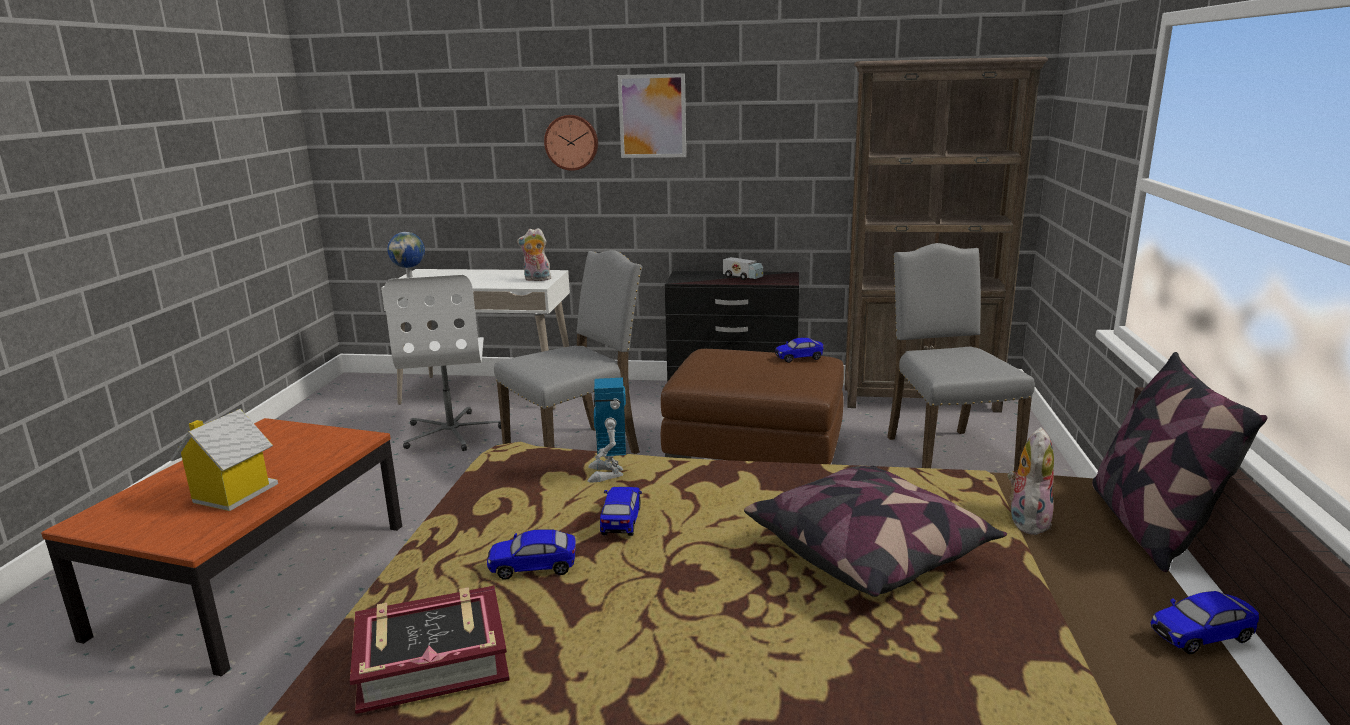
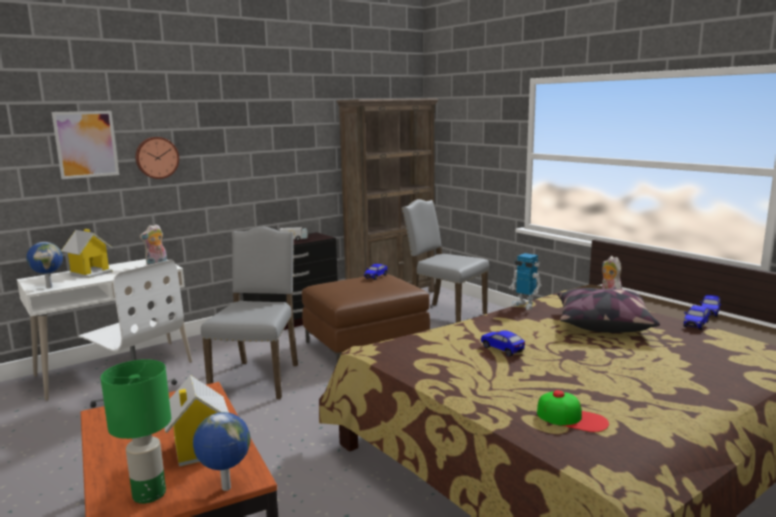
camera: 45 degrees left, 5 degrees down
(130, 516) = (148, 495): none -> green table lamp
(165, 542) = (225, 488): none -> globe
(432, 659) = (572, 418): book -> cap
(472, 275) = (91, 272): none -> toy house
(533, 567) = (517, 377): toy car -> toy car (696, 324)
(608, 473) = (445, 338): toy robot -> toy robot (524, 305)
(652, 116) = (216, 136): picture -> picture (86, 144)
(1148, 526) = (636, 291): pillow -> none

